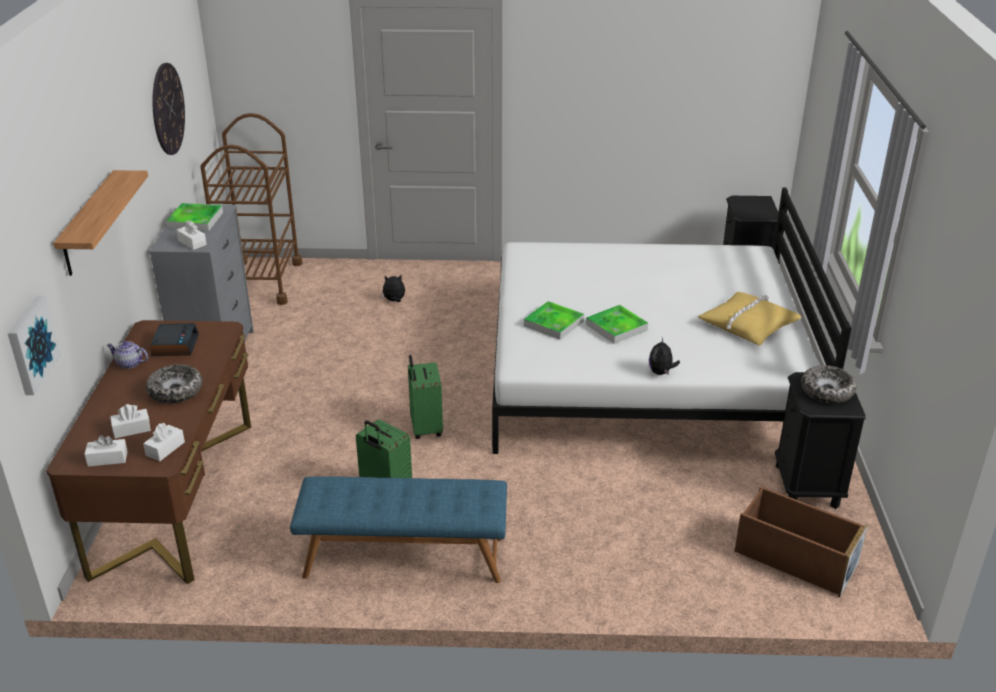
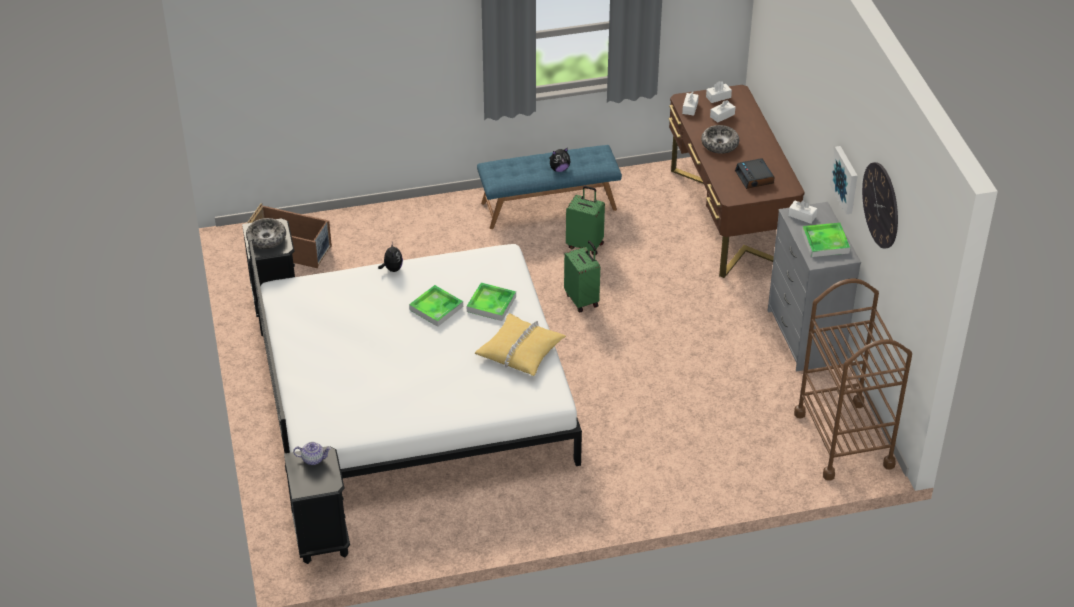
camera: 165 degrees right, 10 degrees up
(31, 344) = (764, 39): picture -> picture (846, 179)
(89, 223) = (805, 86): shelf -> none
(129, 364) = (771, 158): teapot -> teapot (313, 459)
(394, 301) = (688, 439): plush toy -> plush toy (559, 169)
(747, 325) = (322, 331): yellow pillow -> yellow pillow (520, 351)

